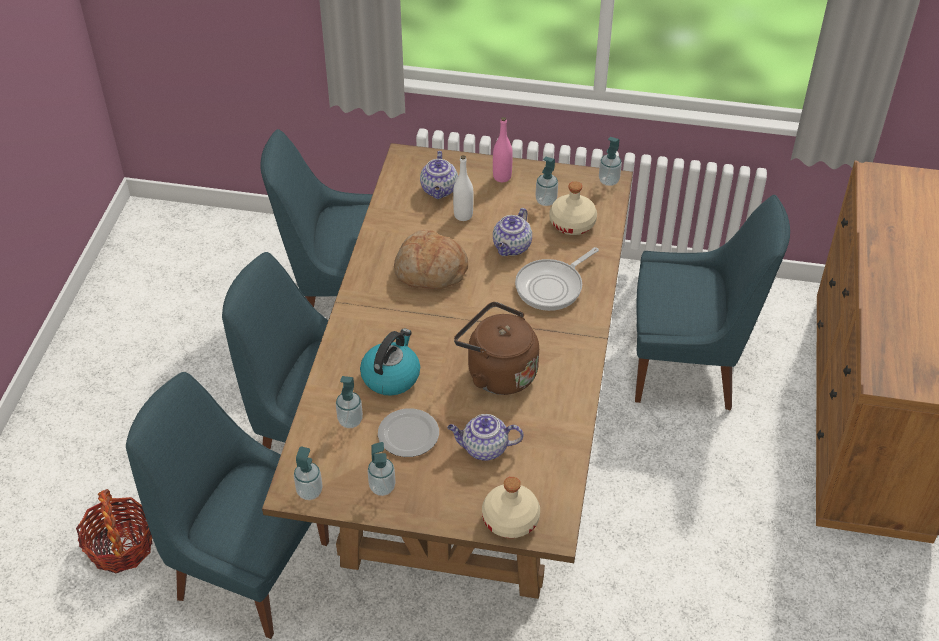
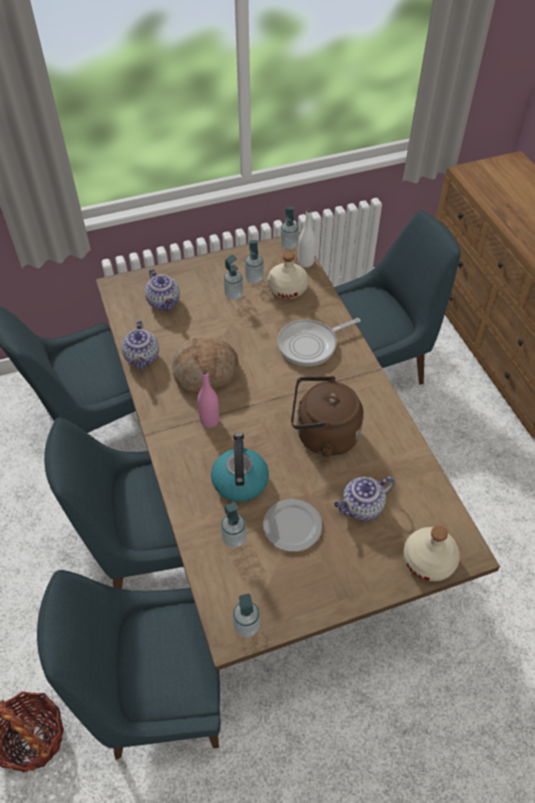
camera: 30 degrees left, 5 degrees up
(382, 487) = (306, 587): soap dispenser -> soap dispenser (233, 294)
(463, 215) = (198, 315): white bottle -> white bottle (306, 262)
(502, 177) = (206, 272): pink bottle -> pink bottle (209, 421)
(512, 247) = (256, 326): teapot -> teapot (142, 358)
(552, 286) = (310, 345): frying pan -> frying pan turned 45 degrees clockwise

